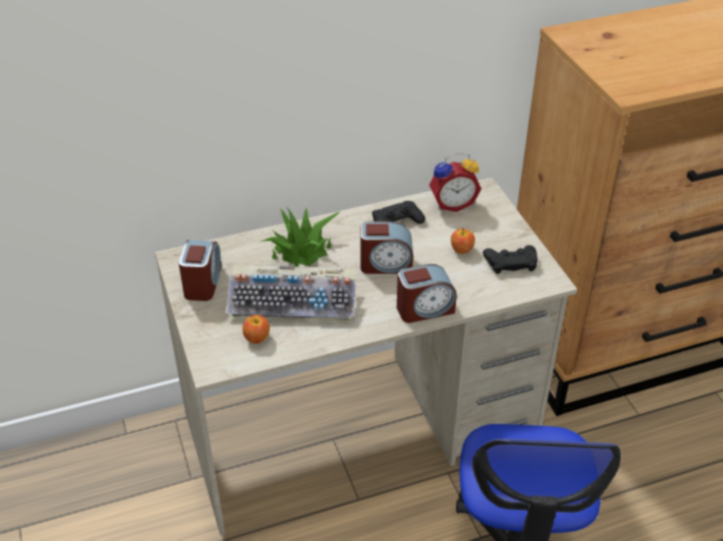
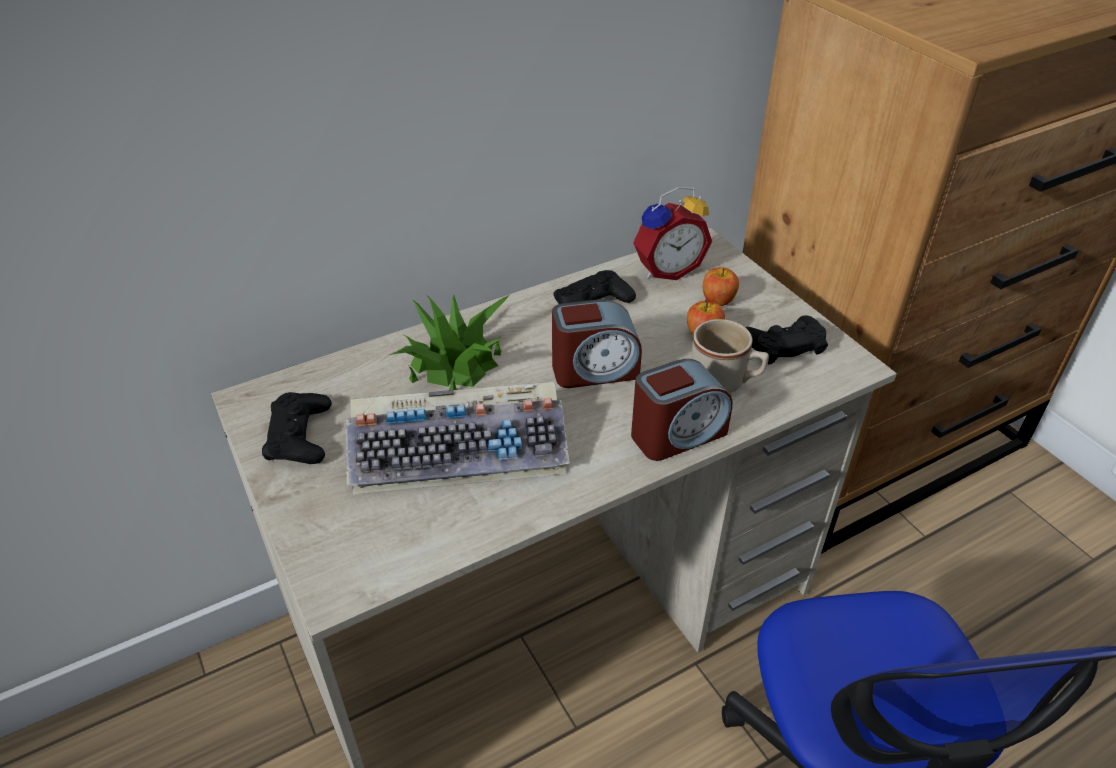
camera: 10 degrees left, 0 degrees up
(203, 282) = (299, 435): alarm clock -> black game controller
(257, 338) = (409, 521): apple -> apple (718, 300)
(465, 281) = (725, 382): none -> beige mug

